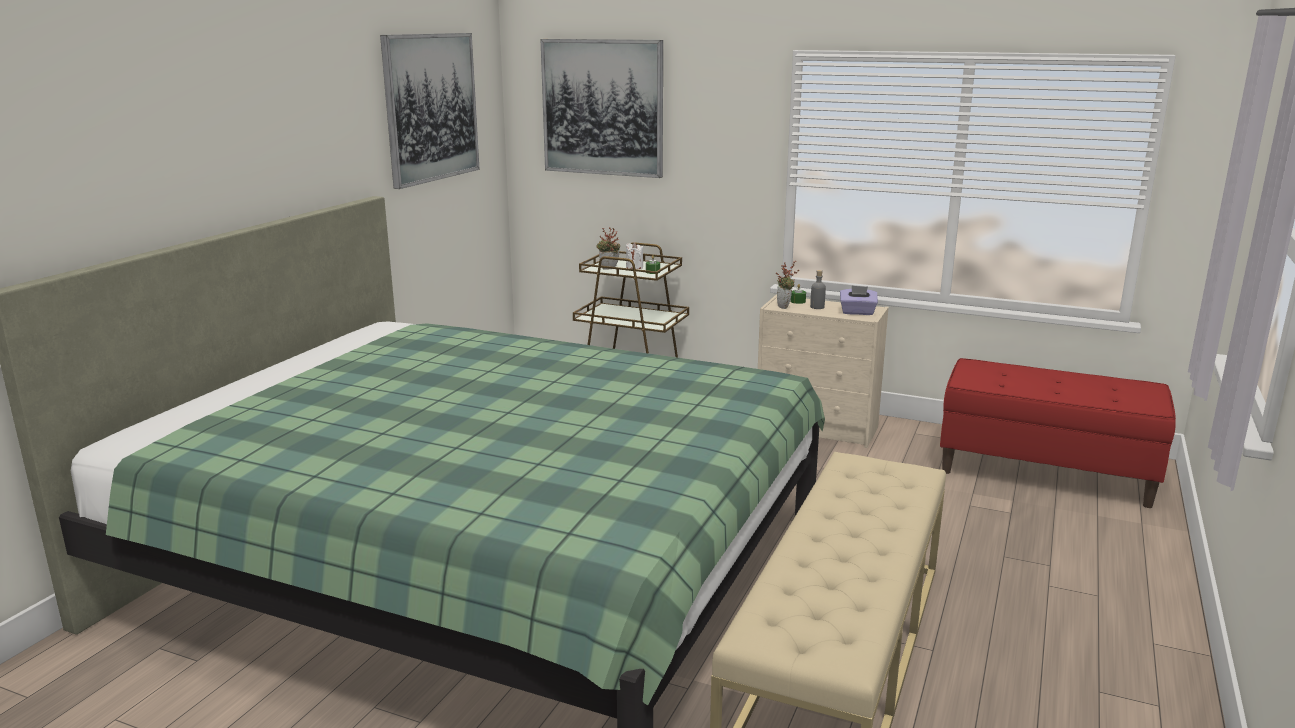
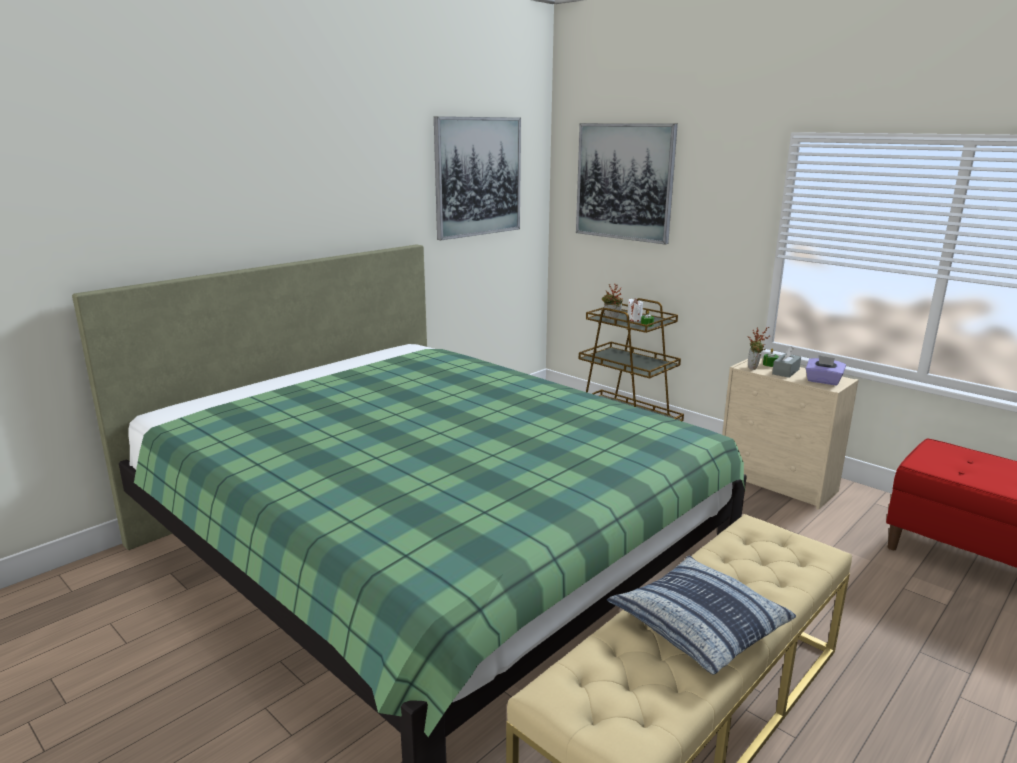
camera: 20 degrees right, 0 degrees up
(817, 307) = (785, 372): grey bottle -> grey tissue box
(848, 553) = (698, 624): none -> pillow

